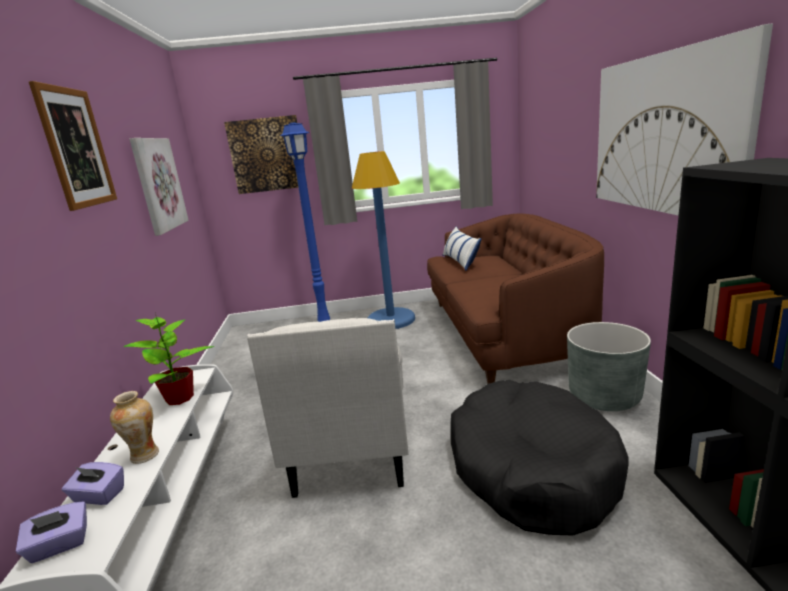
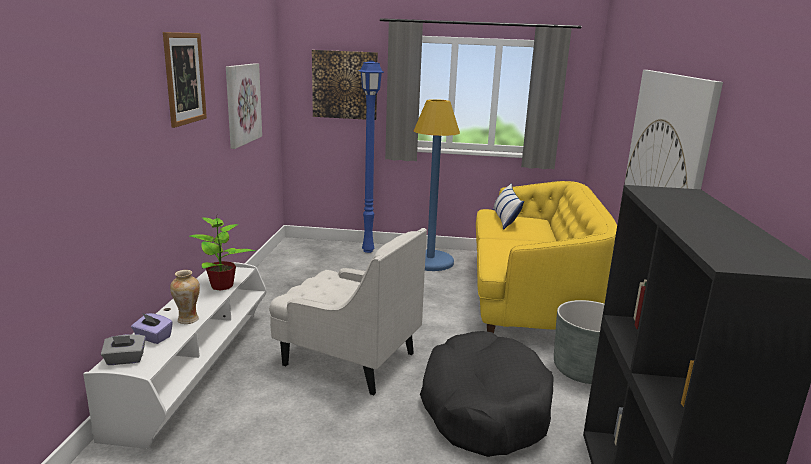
camera: 10 degrees right, 0 degrees up
(60, 545) = (125, 360): purple tissue box -> grey tissue box
(351, 448) = (348, 358): white armchair -> white armchair turned 75 degrees counterclockwise
(503, 332) = (529, 295): brown sofa -> yellow sofa

